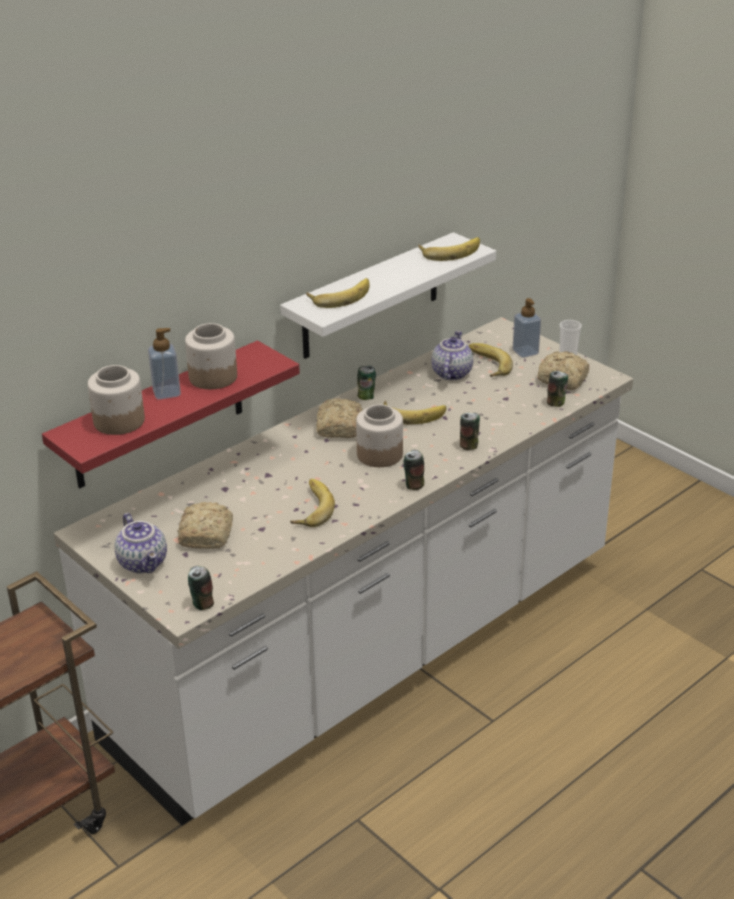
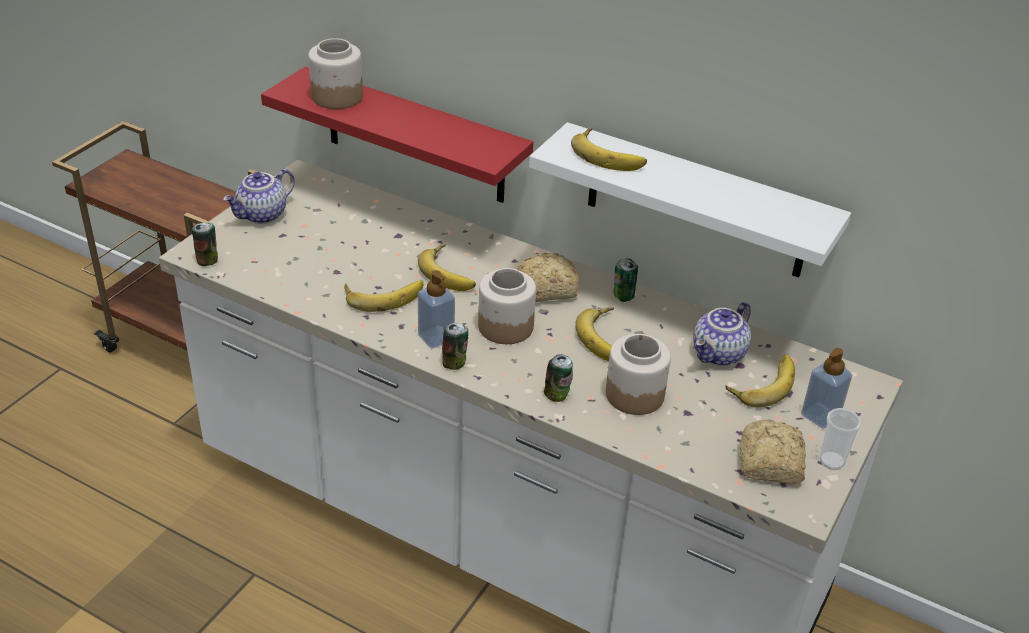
camera: 70 degrees right, 5 degrees up
(166, 392) = (399, 110): soap dispenser -> soap dispenser (436, 337)
(207, 534) = (317, 241): bread -> none
(212, 377) = (441, 129): jar -> jar (634, 394)
(449, 251) = (788, 216): banana -> banana (450, 272)
(450, 373) = (719, 355): teapot -> teapot turned 135 degrees clockwise
(556, 403) = (703, 463): can -> none

